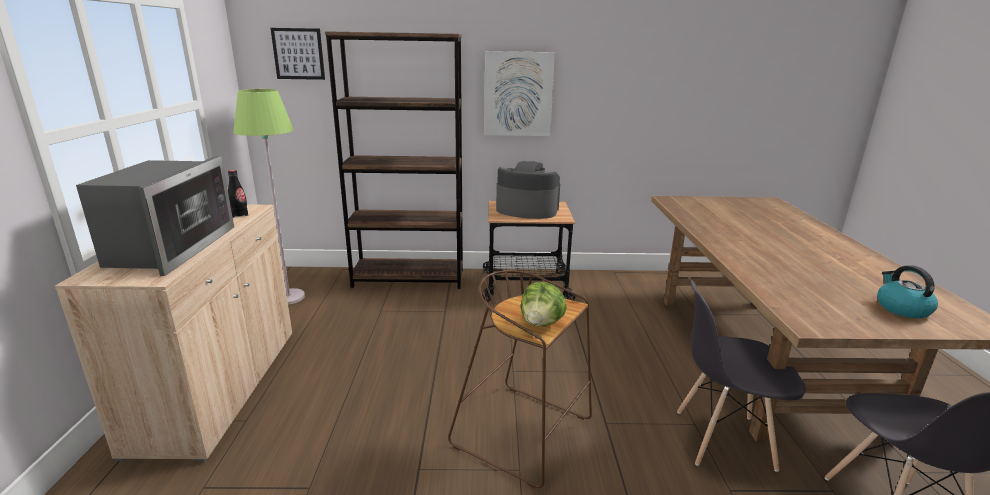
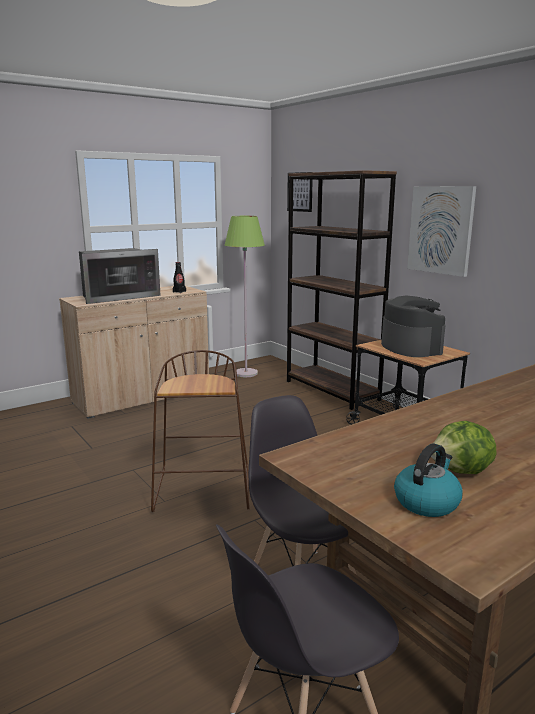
camera: 55 degrees right, 5 degrees down
(541, 323) = (183, 386): lettuce -> lettuce (461, 471)

